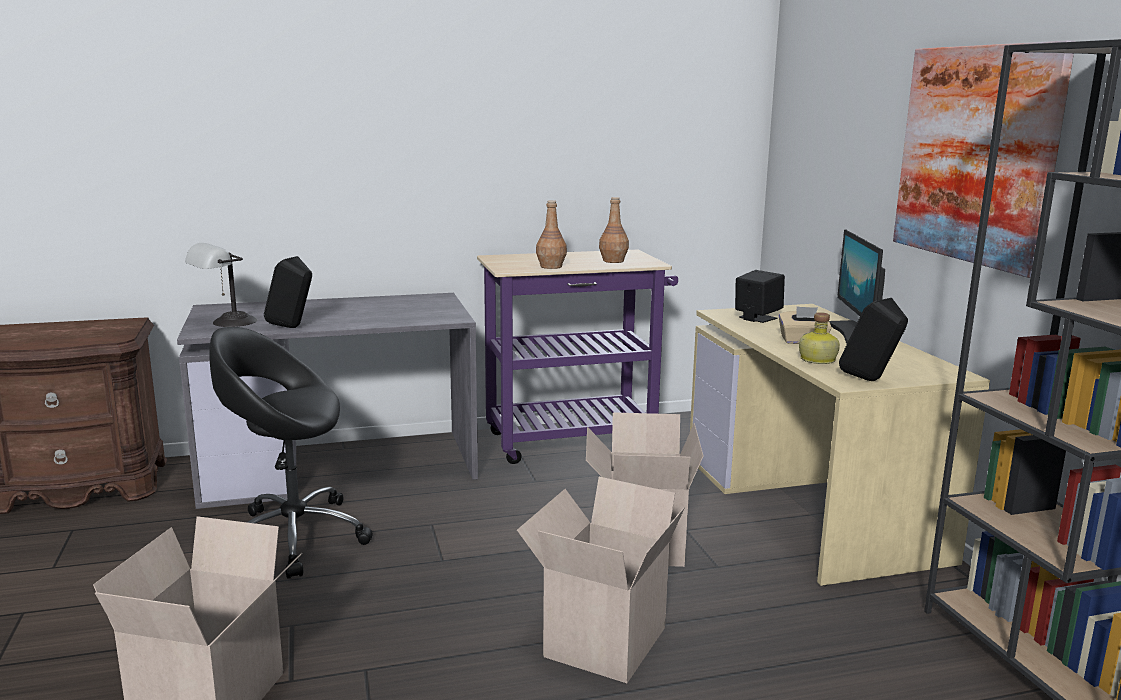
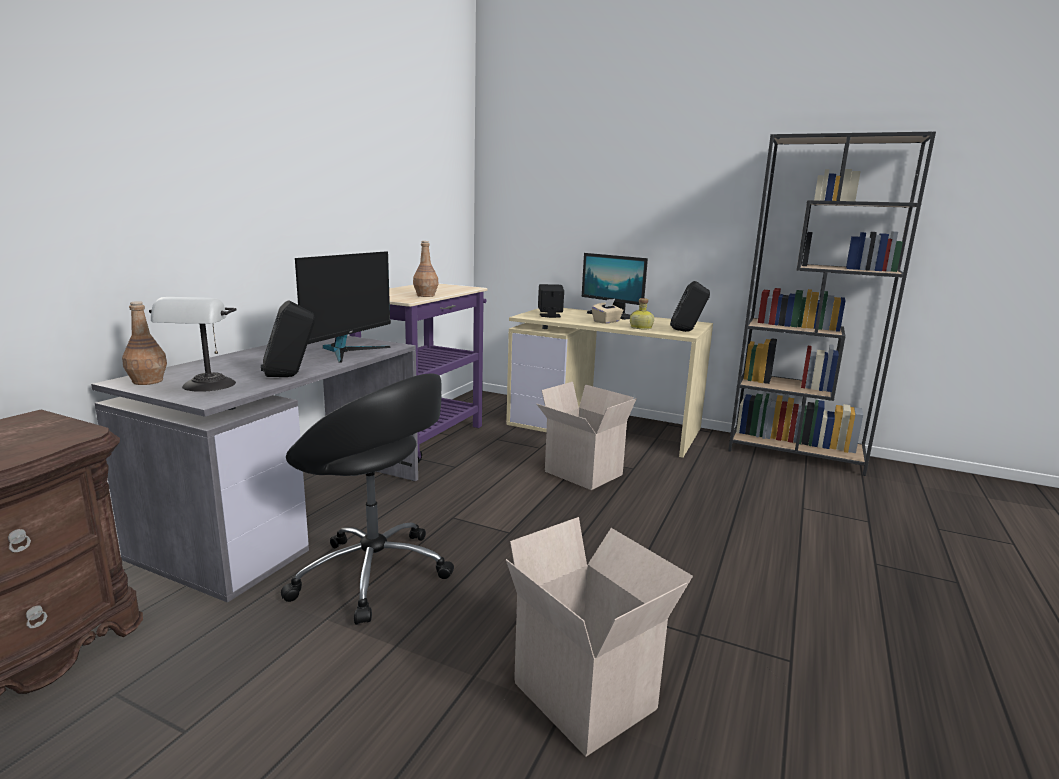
camera: 50 degrees left, 0 degrees up
(292, 537) = (375, 574): black office chair -> black office chair turned 90 degrees counterclockwise
(402, 316) = (348, 351): none -> monitor
(602, 640) = (670, 524): cardboard box -> none
(613, 261) = (445, 289): brown bottle -> brown bottle (147, 381)
(976, 154) = (685, 200): picture -> none

